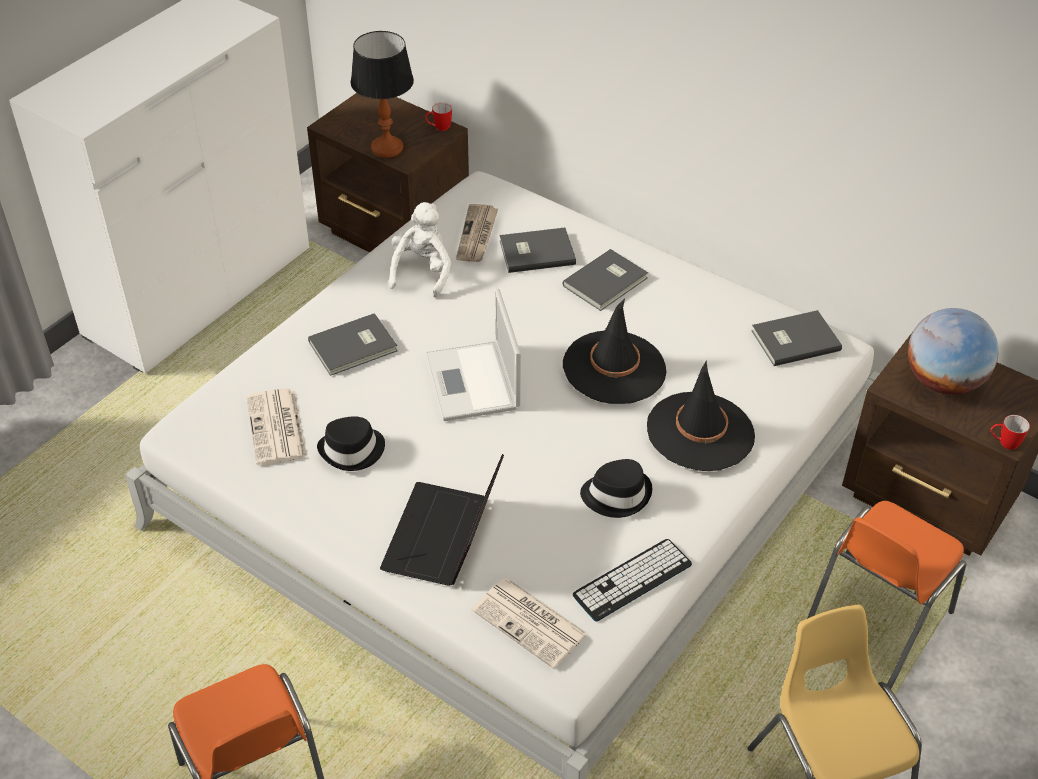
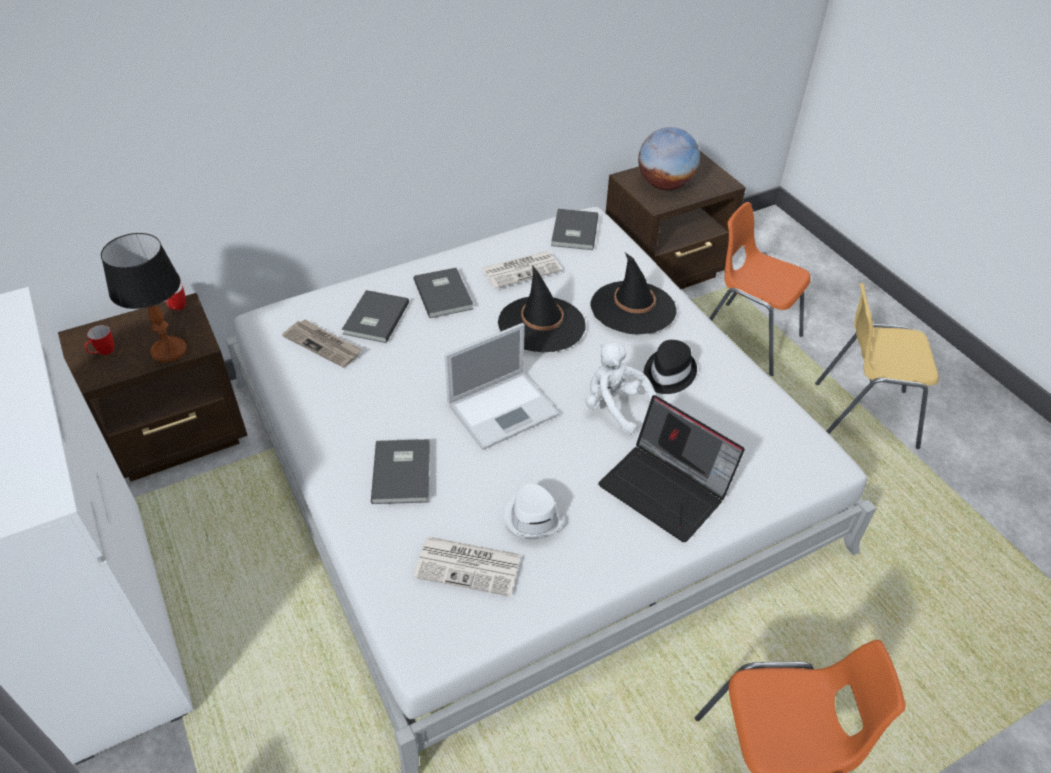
camera: 65 degrees left, 0 degrees up
(352, 450) = (533, 517): black hat -> white hat
(422, 272) = (340, 394): white plush toy -> white plush toy (614, 407)
(473, 383) = (504, 409): laptop -> laptop turned 45 degrees counterclockwise
(531, 623) = (775, 467): newspaper -> newspaper (522, 269)
(632, 580) = (755, 396): keyboard -> none
(874, 622) = (747, 337): orange chair -> orange chair turned 150 degrees clockwise
(1003, 443) = (729, 186): mug -> mug (103, 353)

